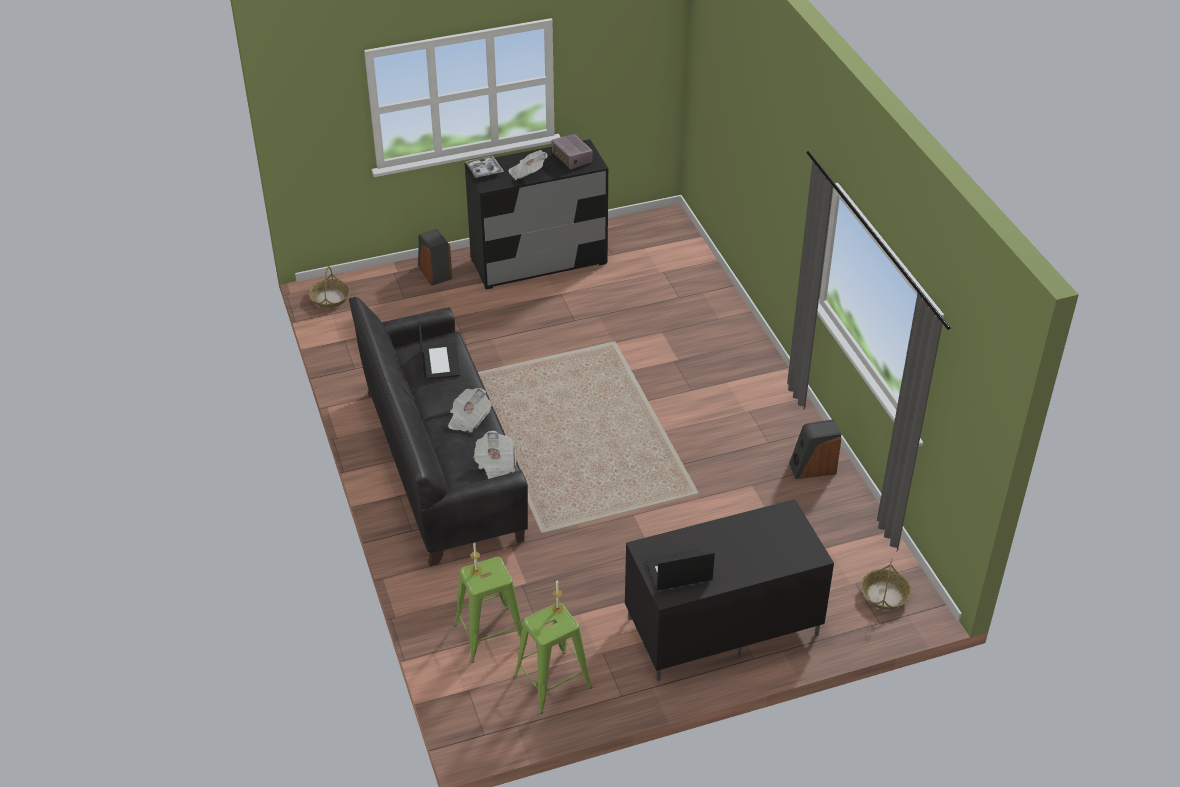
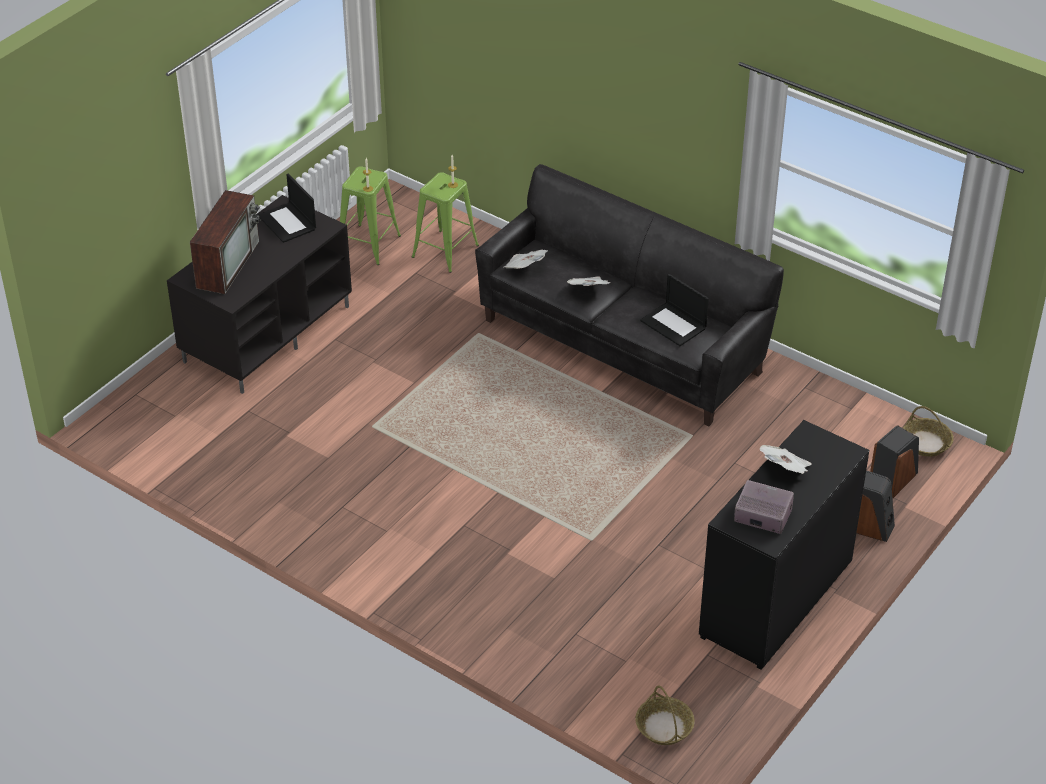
camera: 145 degrees right, 0 degrees up
(484, 170) = (835, 450): tray -> none
(678, 571) = (288, 223): laptop -> laptop turned 105 degrees clockwise
(765, 553) = (228, 263): none -> television
(812, 468) = (280, 501): speaker -> speaker (893, 479)
(885, 595) = (143, 418): basket -> basket (664, 727)

